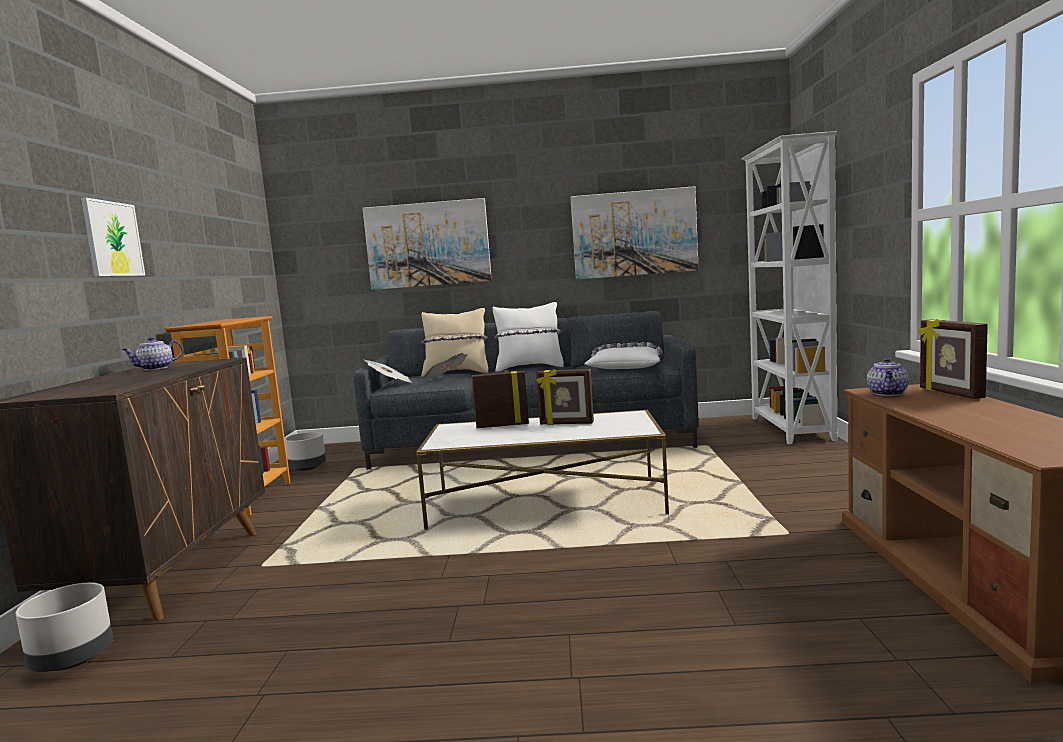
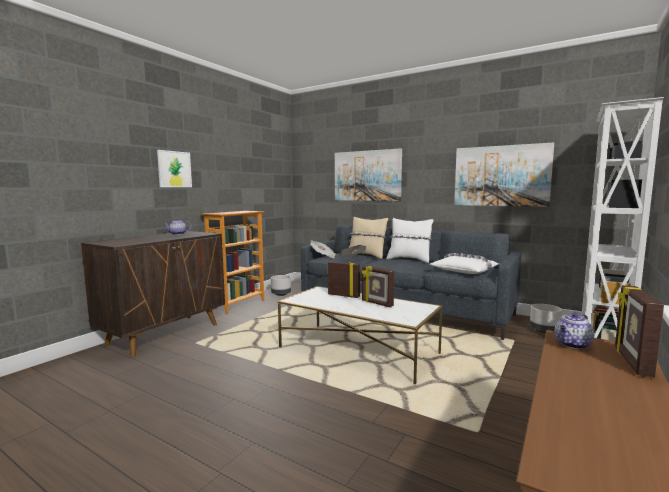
camera: 30 degrees right, 0 degrees up
(73, 660) = (88, 364): grey planter -> grey planter (544, 331)

